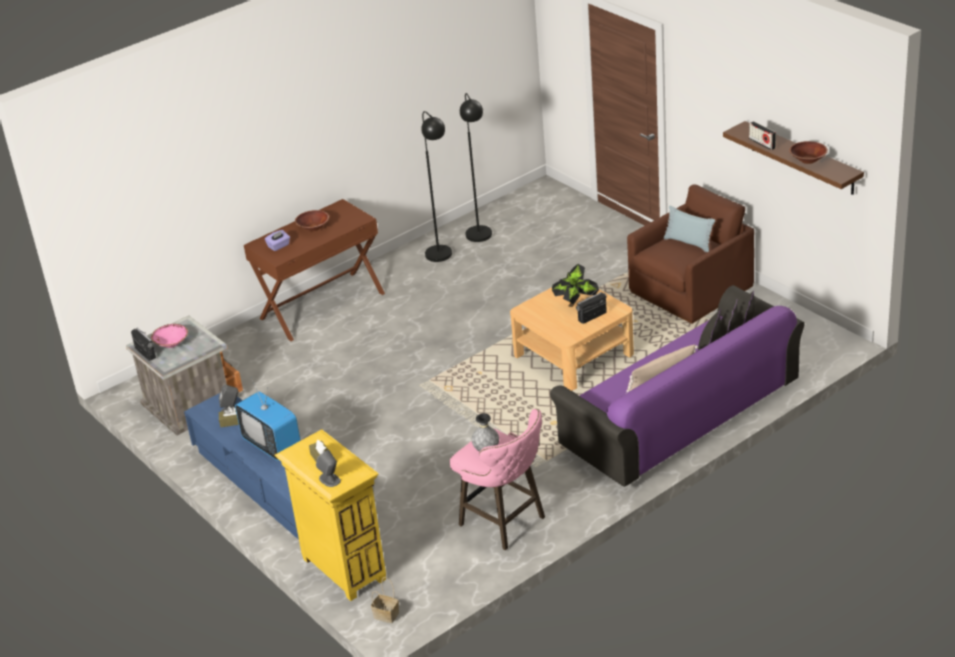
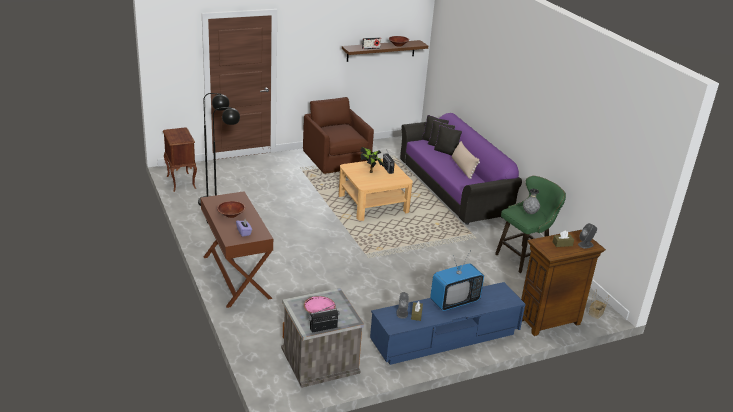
camera: 80 degrees left, 5 degrees down
(342, 569) = (548, 322): yellow cabinet -> brown cabinet
(505, 523) = (523, 258): pink stool -> green stool
(516, 202) = (181, 182): none -> brown nightstand
(689, 243) = (337, 129): blue pillow -> none

